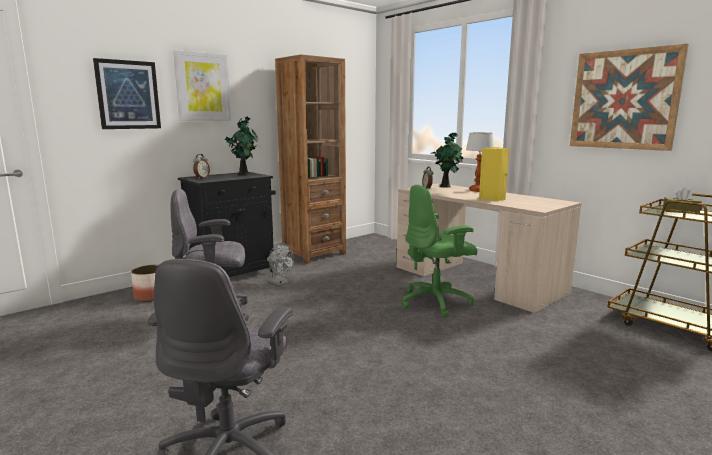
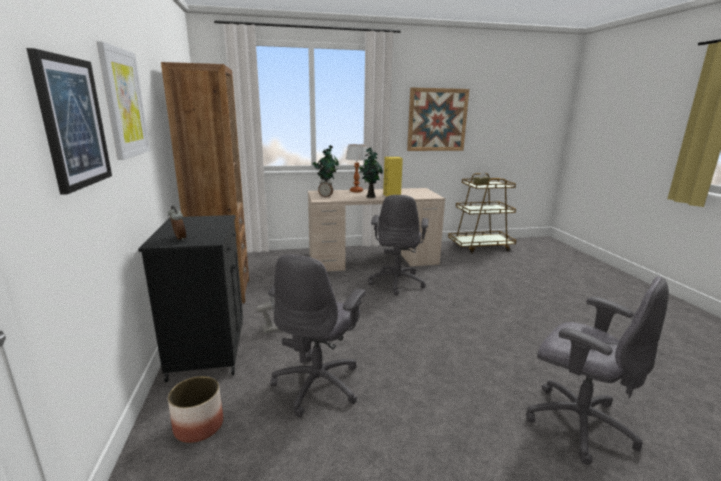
camera: 60 degrees left, 5 degrees up
(244, 174) = (195, 221): potted plant -> potted plant (370, 196)
(436, 302) = (397, 282): green office chair -> grey office chair

